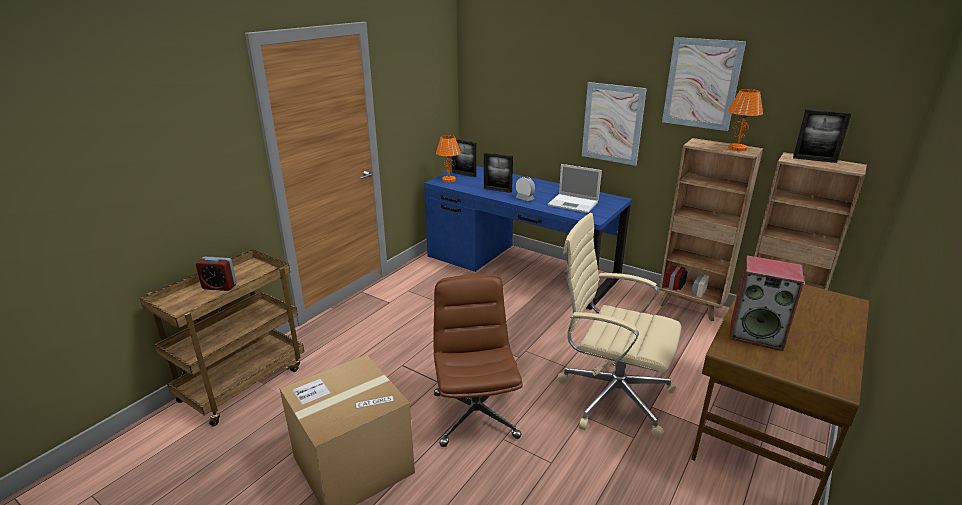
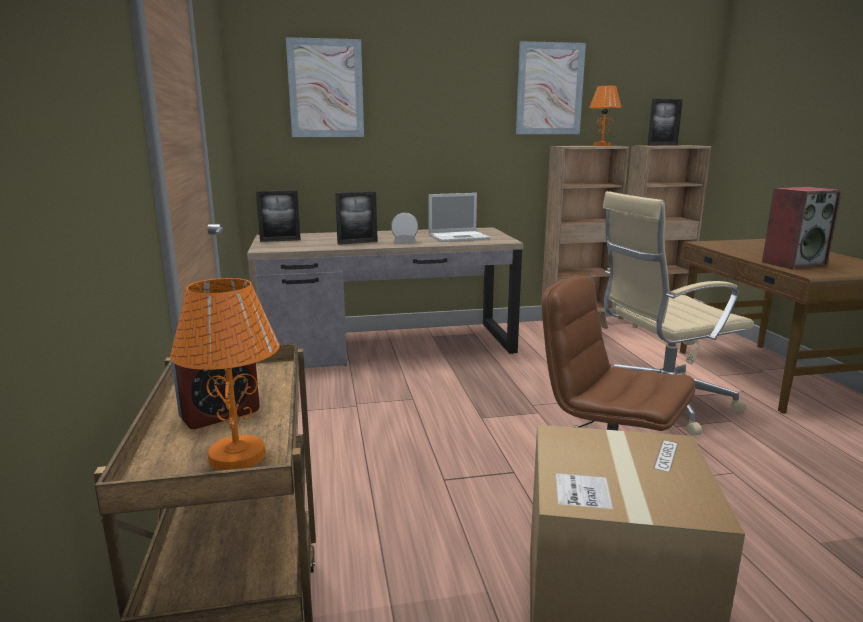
camera: 45 degrees left, 10 degrees down
(449, 180) = (275, 246): orange table lamp -> orange table lamp (237, 455)
(521, 267) = (387, 346): blue desk -> brown desk
(612, 123) = (461, 144): picture -> picture (326, 88)

